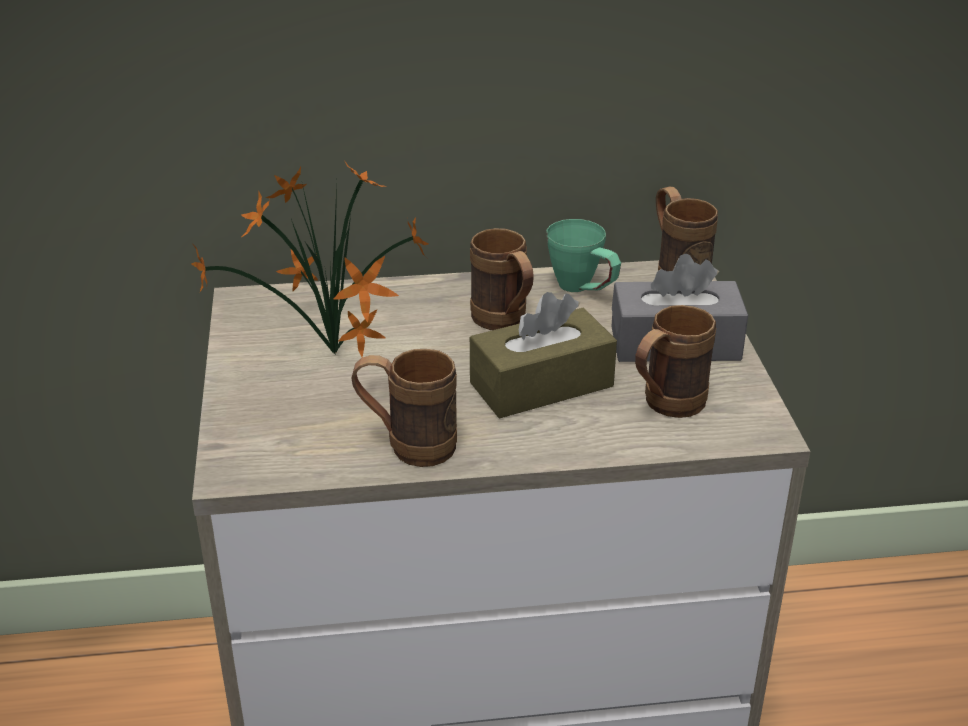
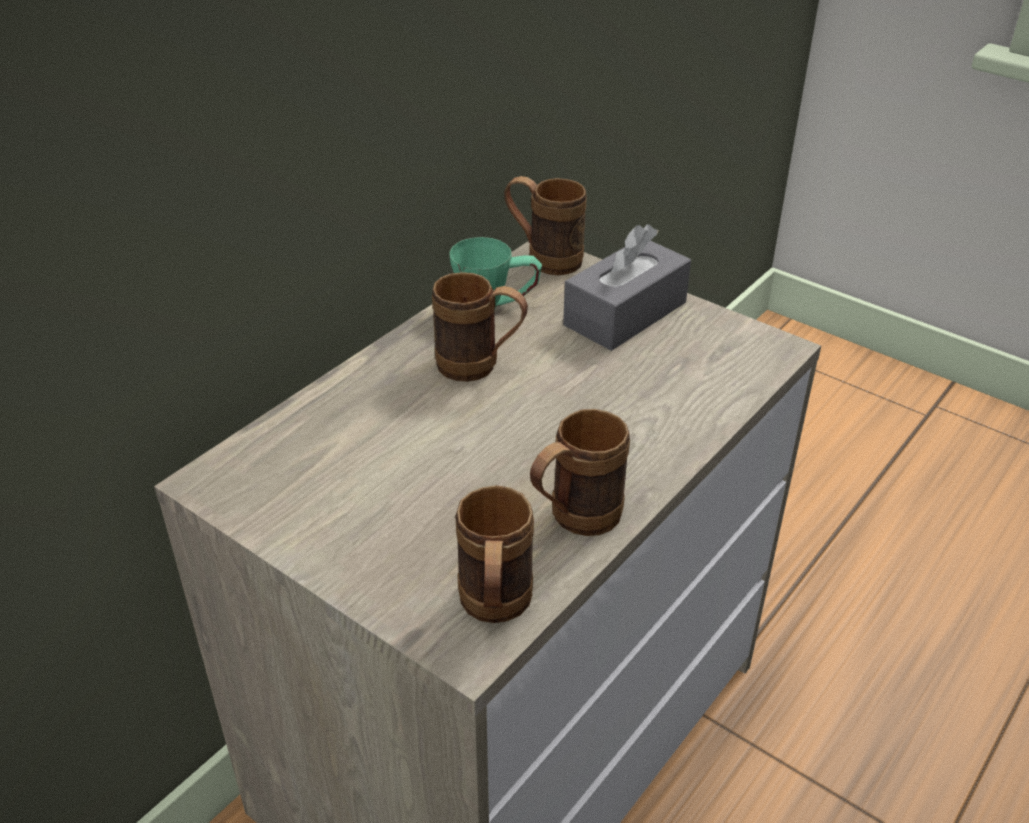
camera: 45 degrees left, 5 degrees up
(334, 358) = (388, 483): potted plant -> none
(541, 385) = (588, 403): brown tissue box -> none
(665, 407) = (694, 368): brown mug -> brown mug (494, 610)

